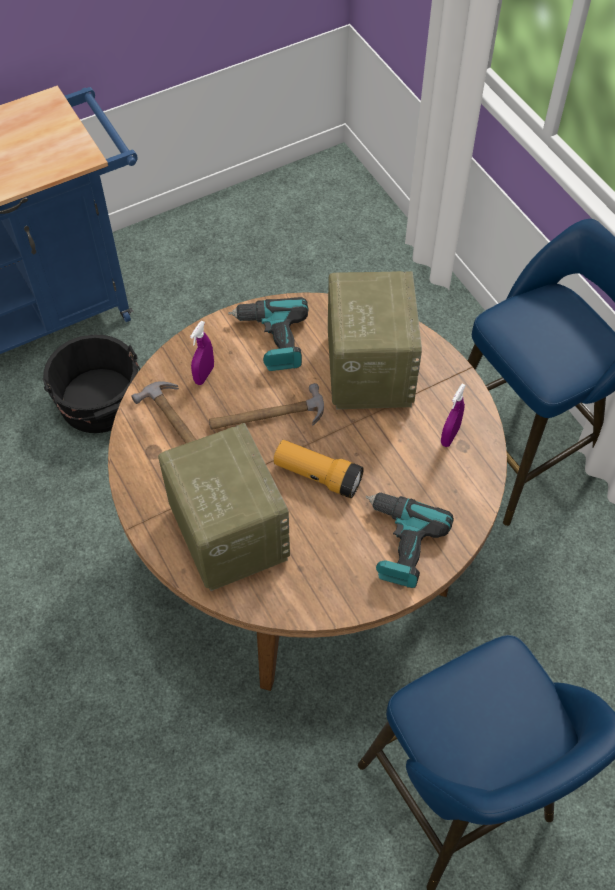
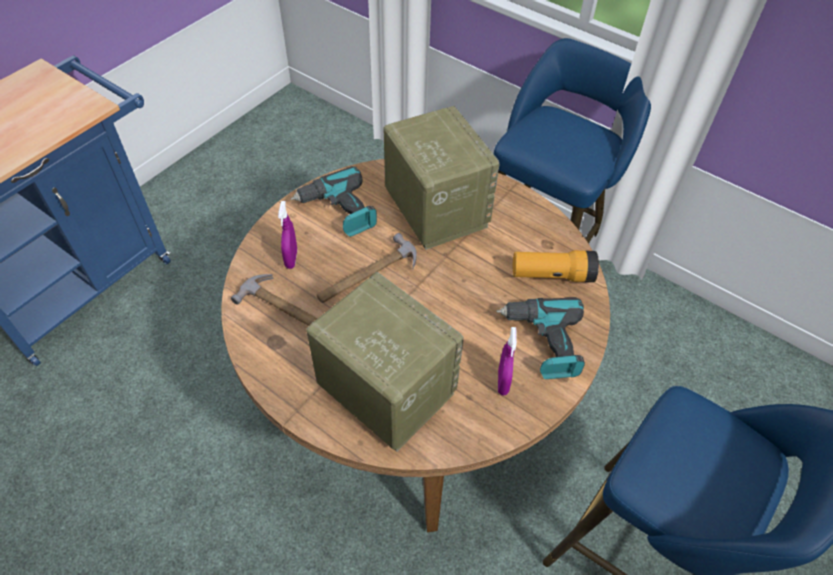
camera: 25 degrees left, 5 degrees down
(101, 404) = (172, 339): black bucket -> none
(317, 476) = (440, 310): flashlight -> flashlight (552, 275)
(450, 436) = (532, 240): purple spray bottle -> purple spray bottle (503, 382)

